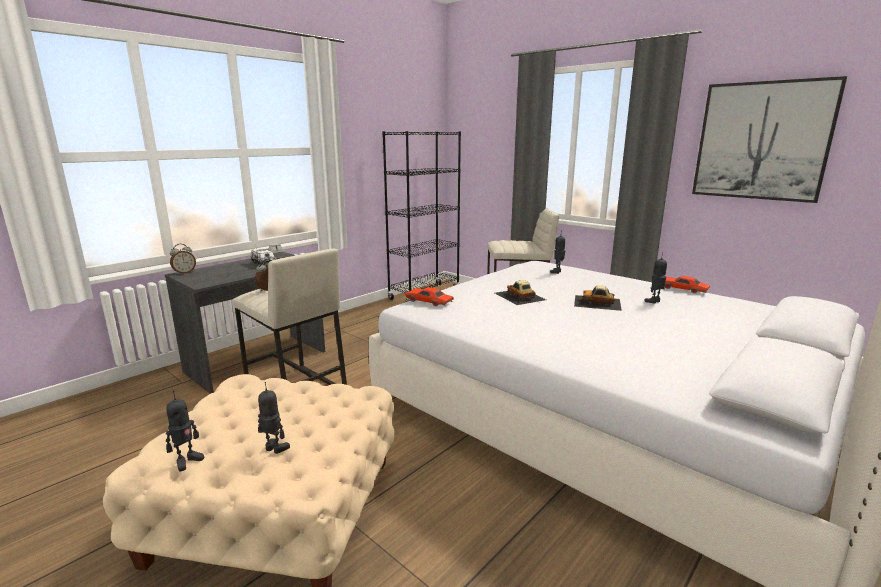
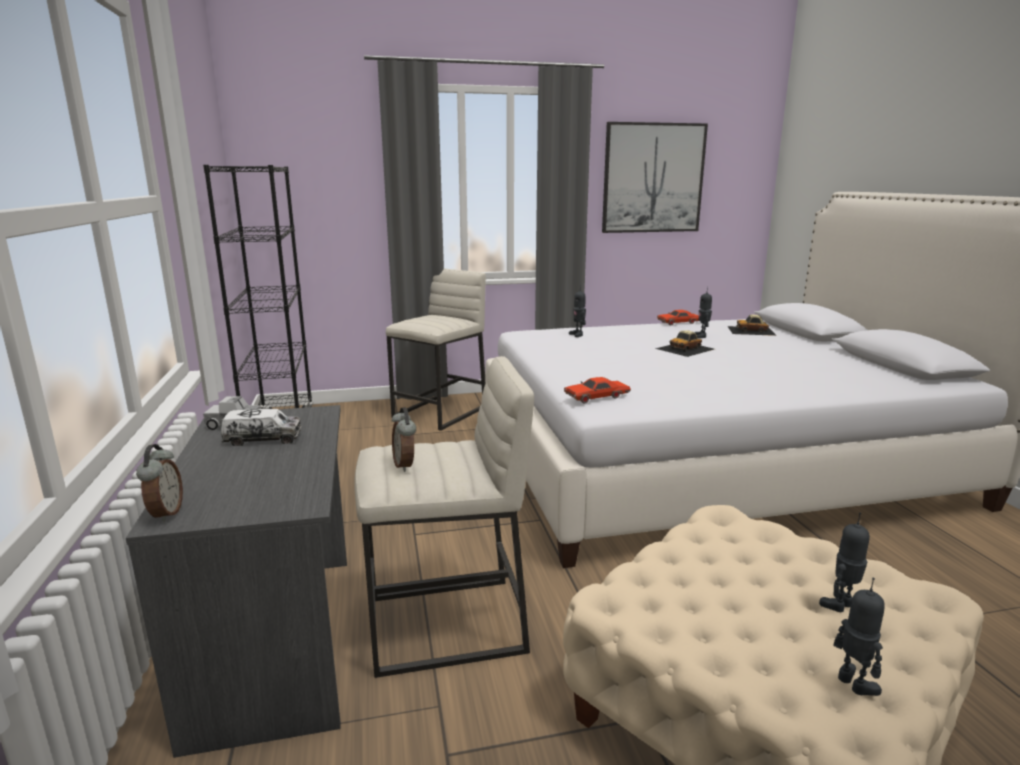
camera: 55 degrees left, 0 degrees up
(519, 296) = (629, 364): toy car -> toy car (751, 330)

